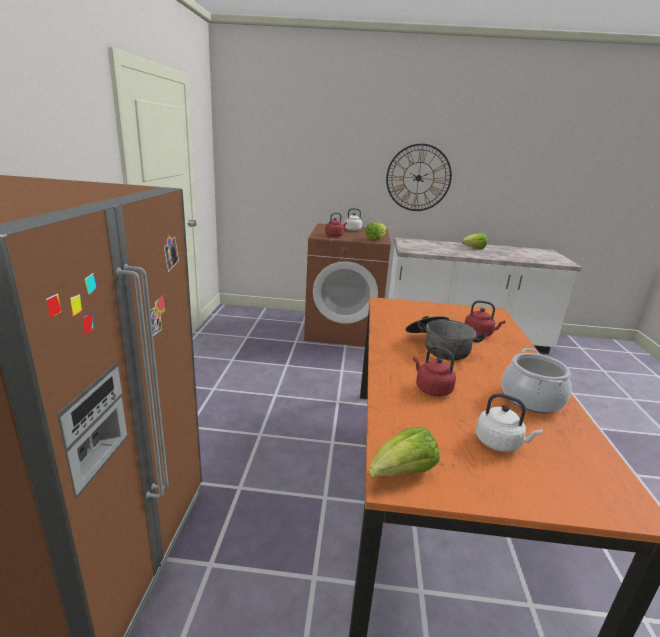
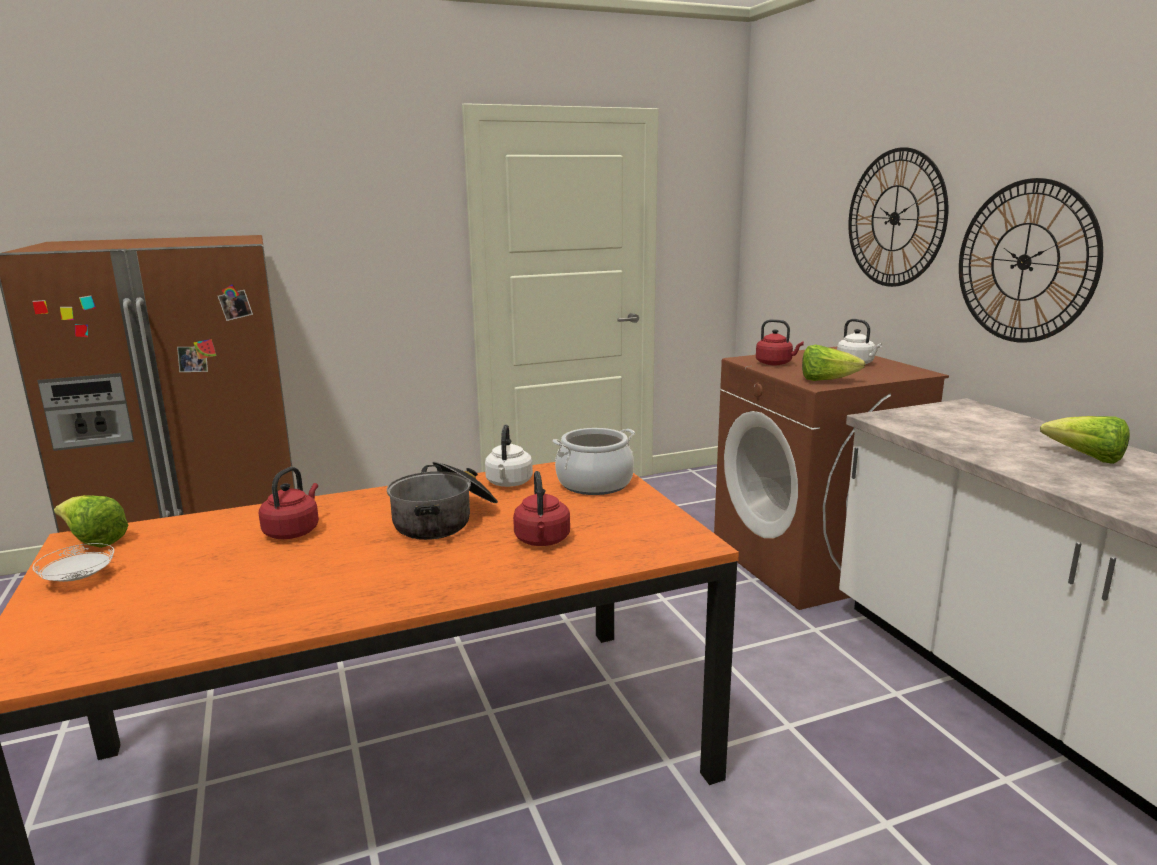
camera: 65 degrees right, 5 degrees down
(346, 157) = (895, 218): none -> wall clock
(482, 480) = (79, 579): none -> white plate
(500, 443) = (161, 583): white kettle -> white kettle (509, 483)
(531, 399) = (300, 598): cooking pot -> cooking pot (595, 484)

